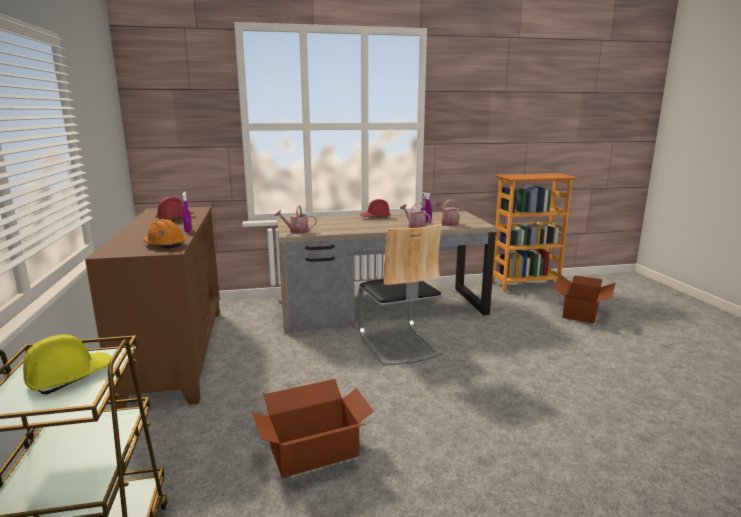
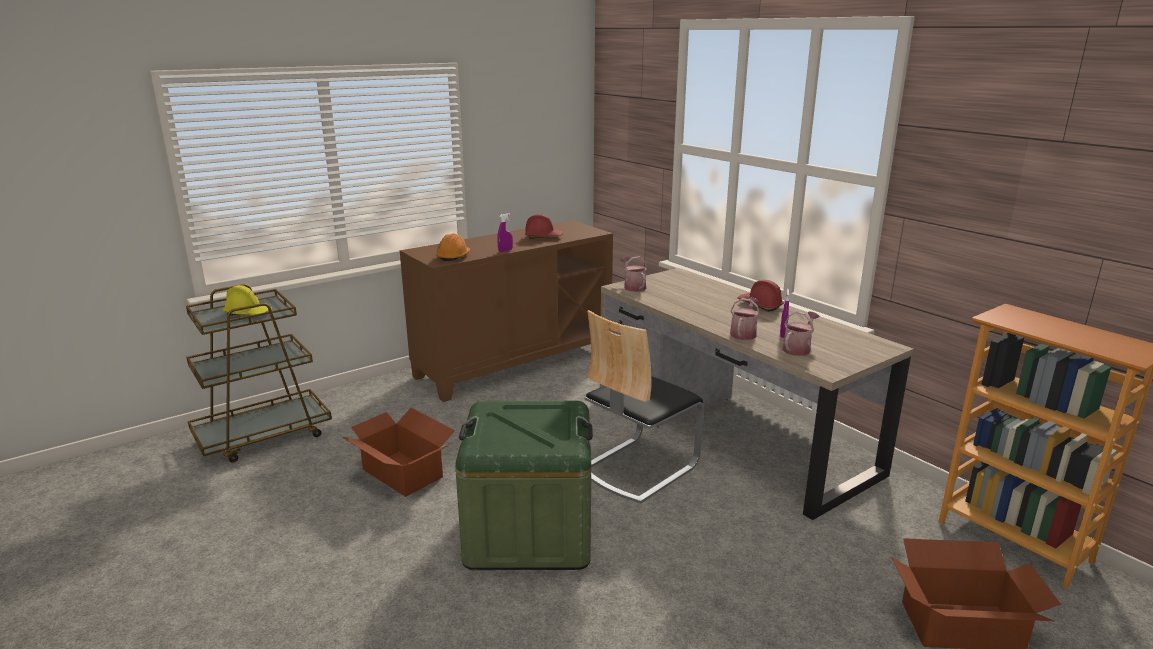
camera: 65 degrees right, 5 degrees up
(452, 402) = (529, 532): none -> green storage box

